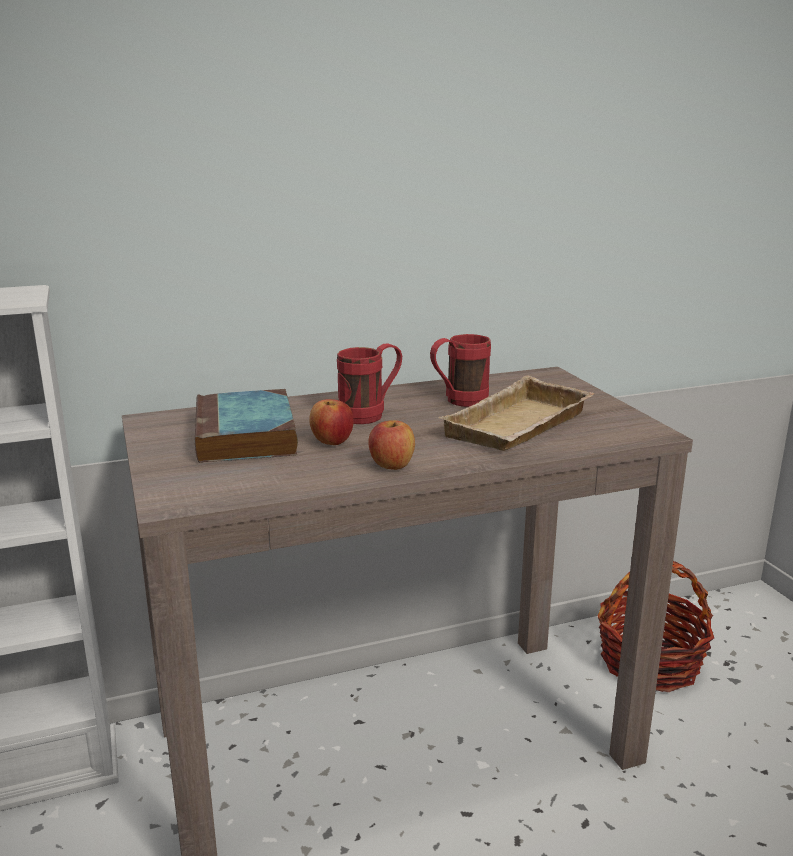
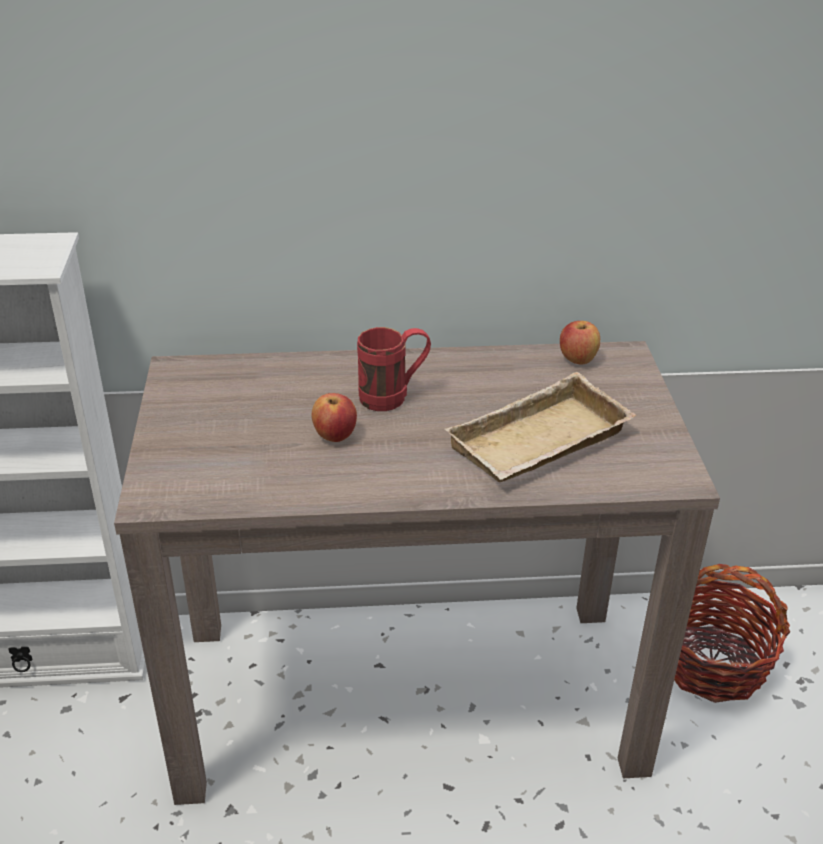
camera: 15 degrees right, 15 degrees up
(246, 436) = (256, 412): book -> none
(391, 466) = (375, 484): apple -> apple (577, 359)
(458, 402) = (496, 389): red mug -> none

